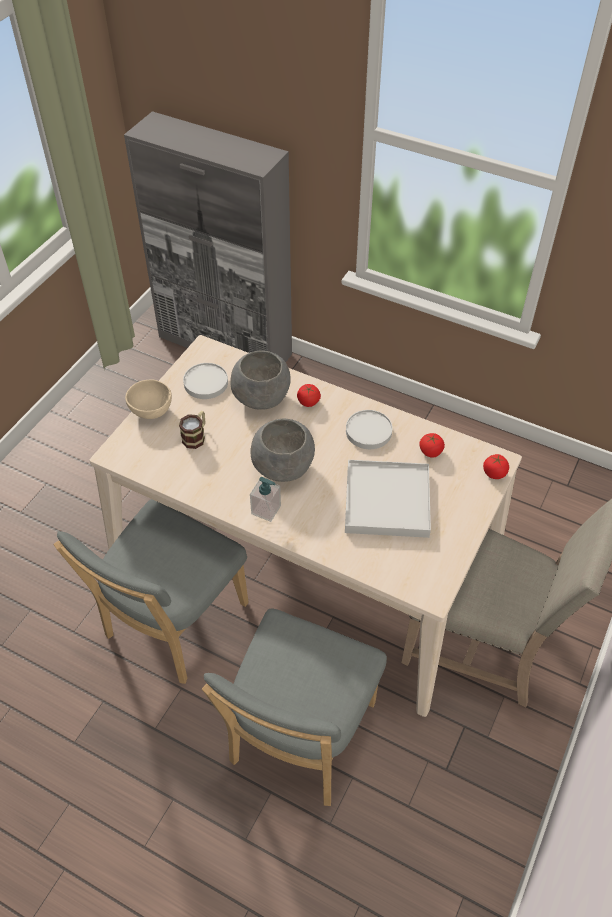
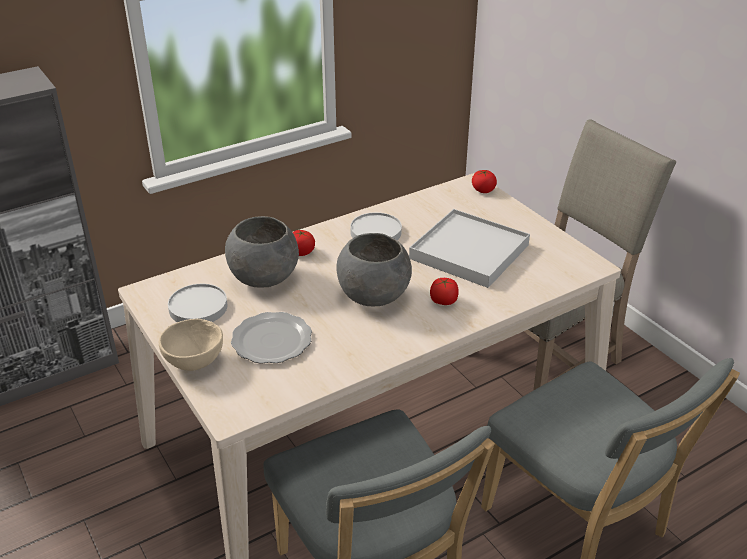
camera: 60 degrees left, 15 degrees down
(196, 436) = (270, 340): mug -> plate
(266, 510) = (419, 326): soap dispenser -> none
(430, 451) = (431, 210): tomato -> tomato (443, 301)

